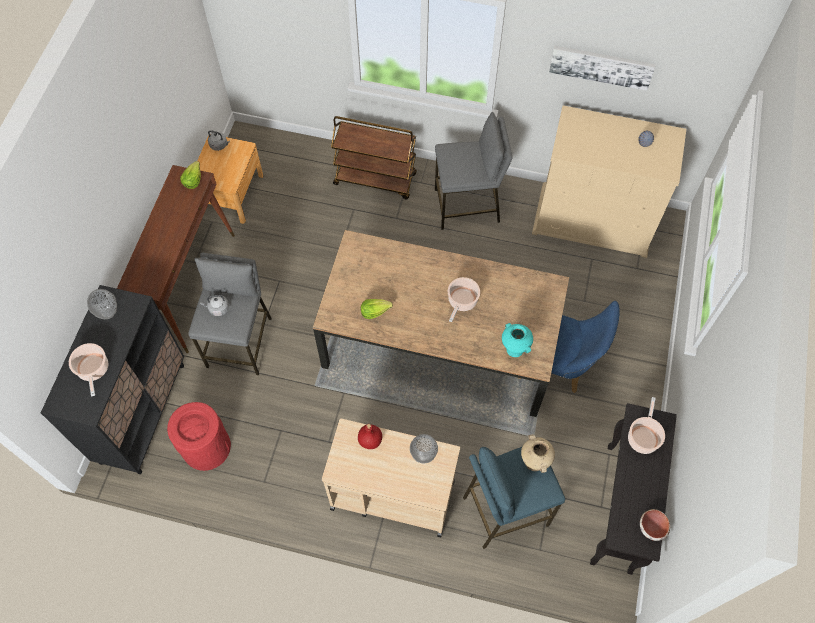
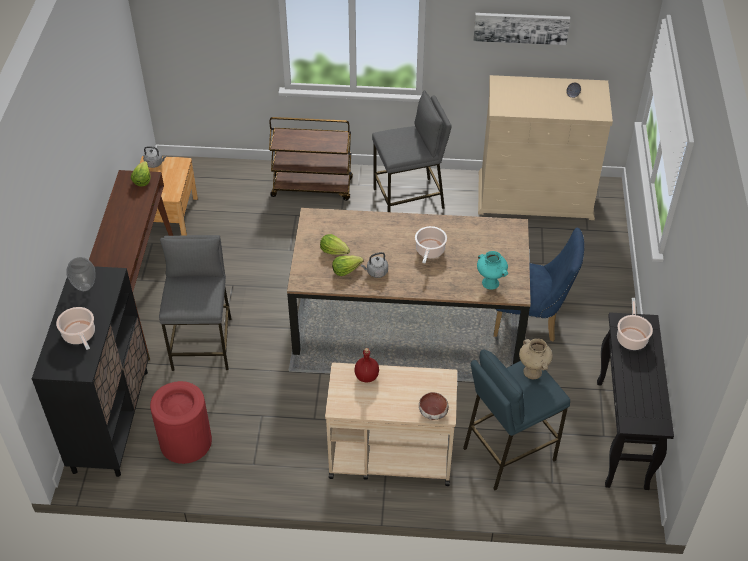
camera: 10 degrees left, 15 degrees down
(218, 308) = (186, 291): grey kettle -> grey kettle (376, 272)
(368, 287) = (334, 251): none -> lettuce
(423, 455) = (422, 382): vase -> none
(652, 528) = (660, 410): bowl -> bowl (433, 412)

